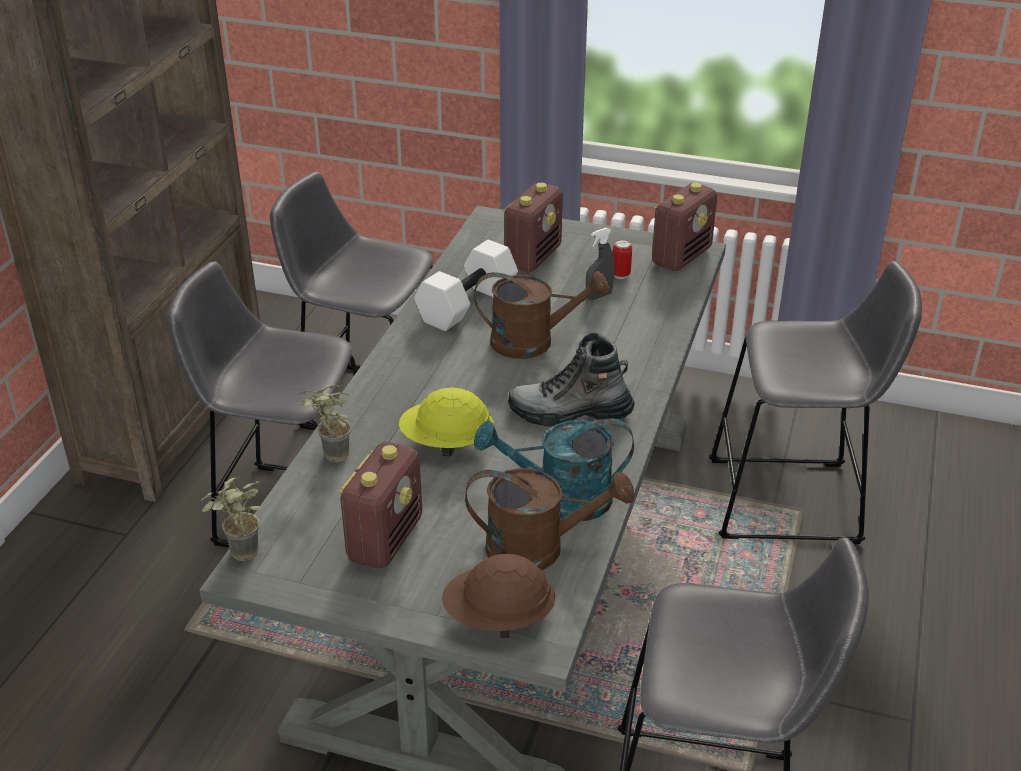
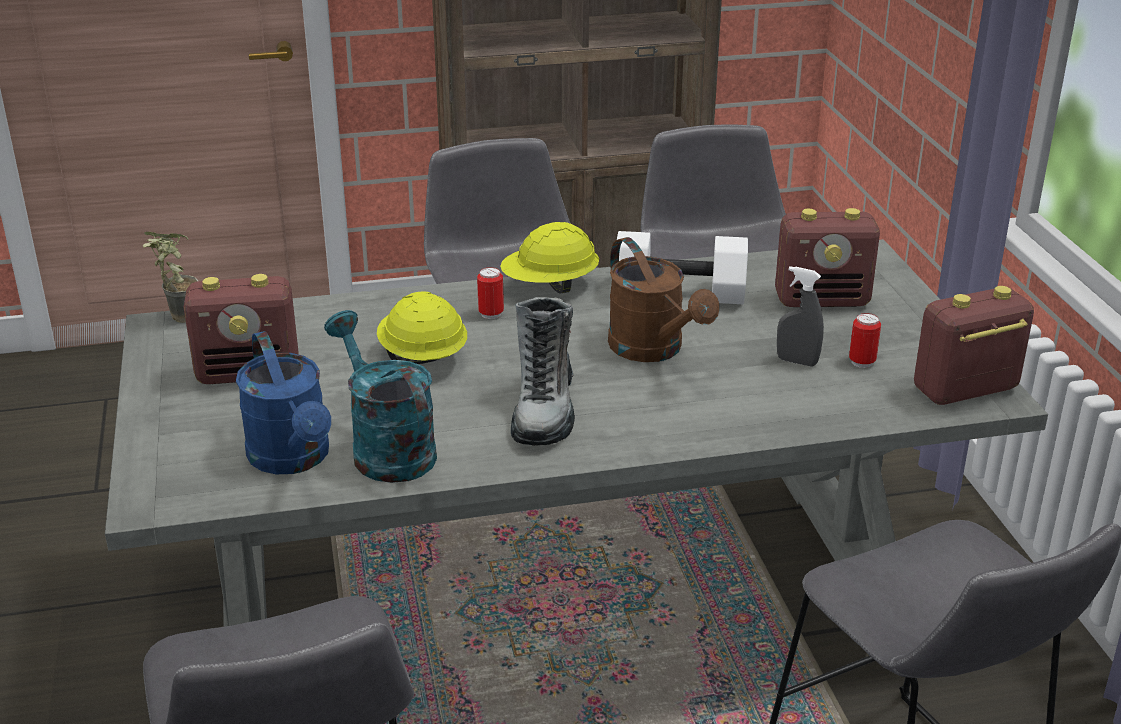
camera: 60 degrees right, 5 degrees down
(330, 458) = (347, 309): potted plant -> none
(399, 352) = (550, 287): none -> yellow hard hat
(412, 392) = (491, 314): none -> can
(498, 618) = (172, 468): brown hard hat -> none
(539, 549) = (294, 459): brown watering can -> blue watering can
(570, 413) = (544, 410): boot -> boot turned 150 degrees counterclockwise
(681, 256) = (964, 390): radio -> radio turned 150 degrees clockwise

